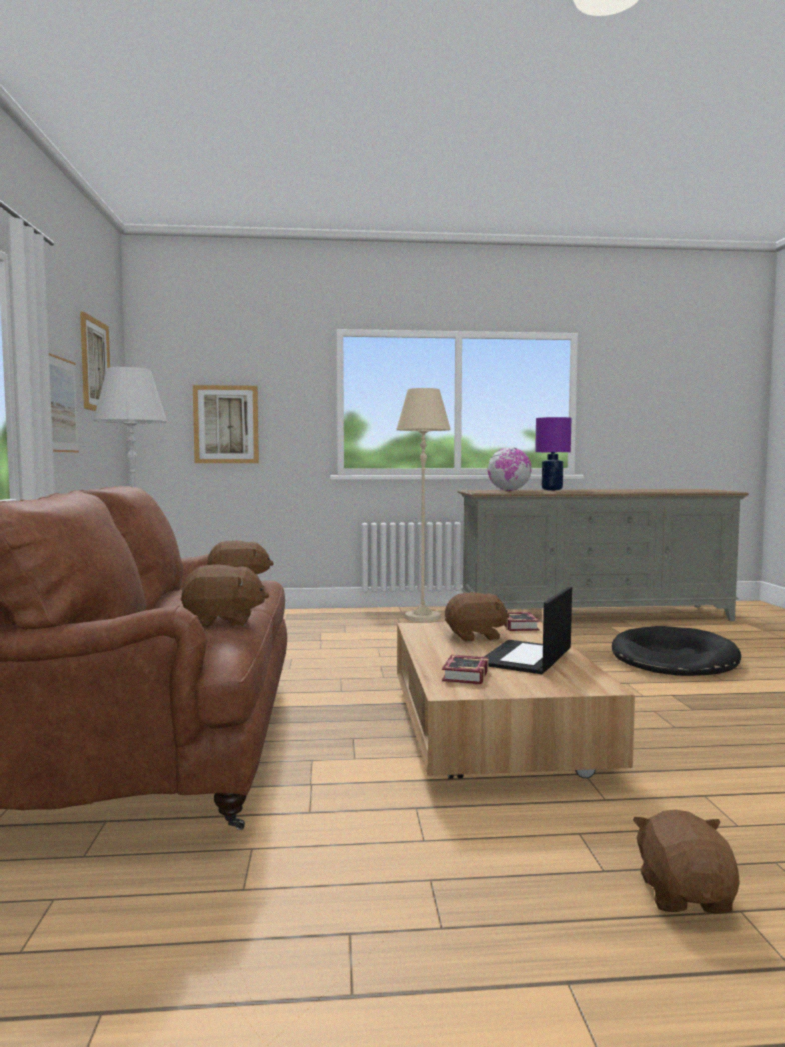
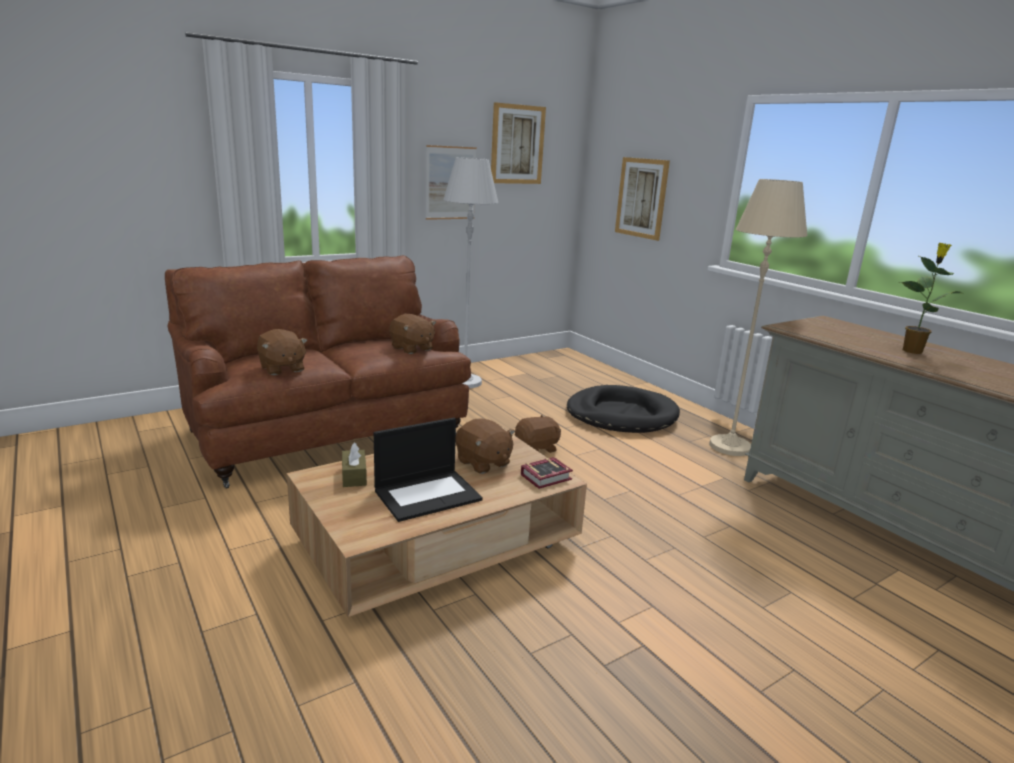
camera: 60 degrees right, 15 degrees up
(463, 676) = (354, 476): book -> brown tissue box
(509, 490) = (849, 334): globe -> none
(526, 658) = (428, 494): laptop -> laptop turned 150 degrees clockwise
(552, 490) = (912, 351): purple table lamp -> potted plant
(673, 658) = (810, 638): black dog bed -> black dog bed (621, 414)
(685, 895) = (171, 675): brown plush toy -> brown plush toy (537, 448)

